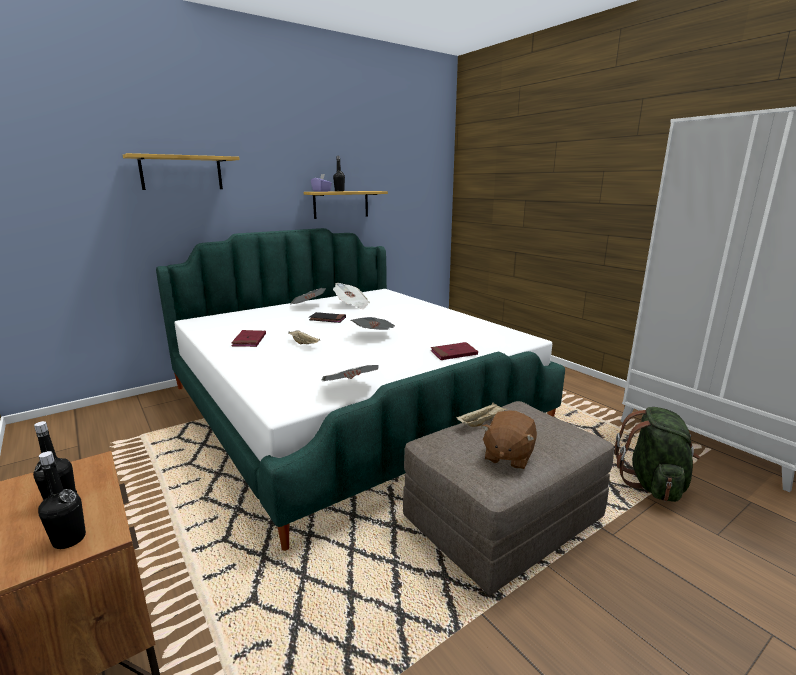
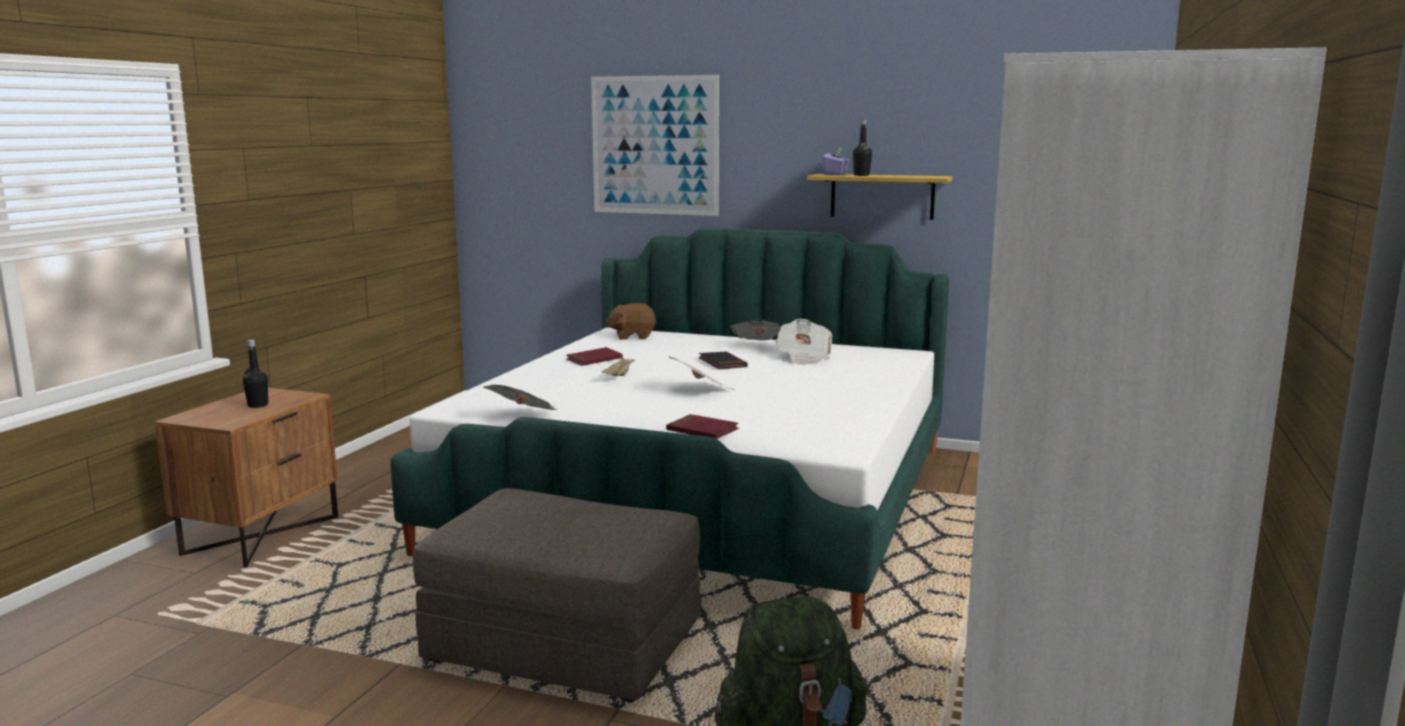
camera: 55 degrees right, 5 degrees down
(69, 539) = (222, 419): black bottle -> none
(181, 173) = (654, 145): shelf -> picture
(481, 422) = (583, 502): beige tray -> none
(507, 456) = (514, 526): brown plush toy -> brown plush toy (632, 336)

